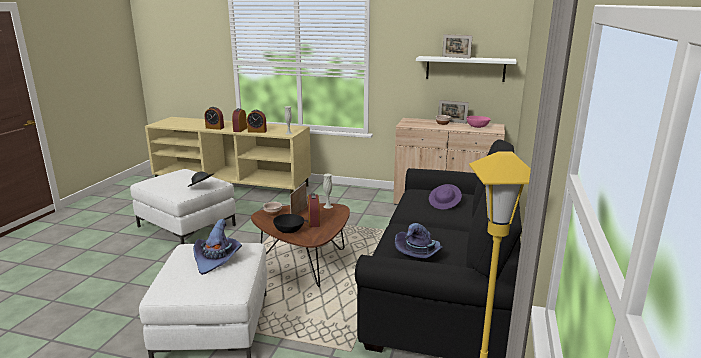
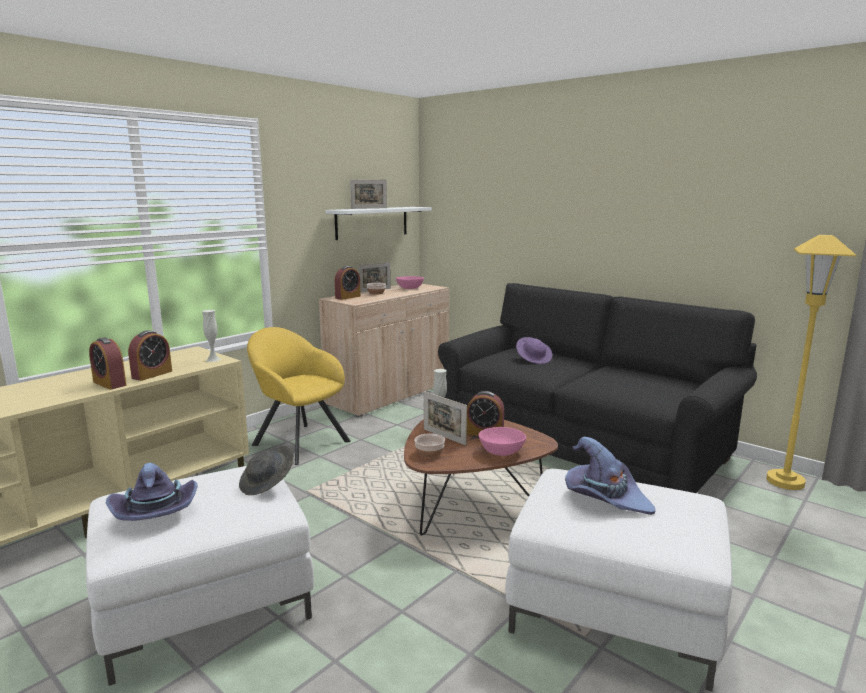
camera: 65 degrees left, 5 degrees down
(215, 128) = (40, 400): alarm clock -> alarm clock (348, 297)
(289, 230) = (501, 451): black bowl -> pink bowl
(342, 200) = (298, 441): none -> yellow armchair
(419, 253) = (652, 388): purple hat -> purple hat (155, 512)

